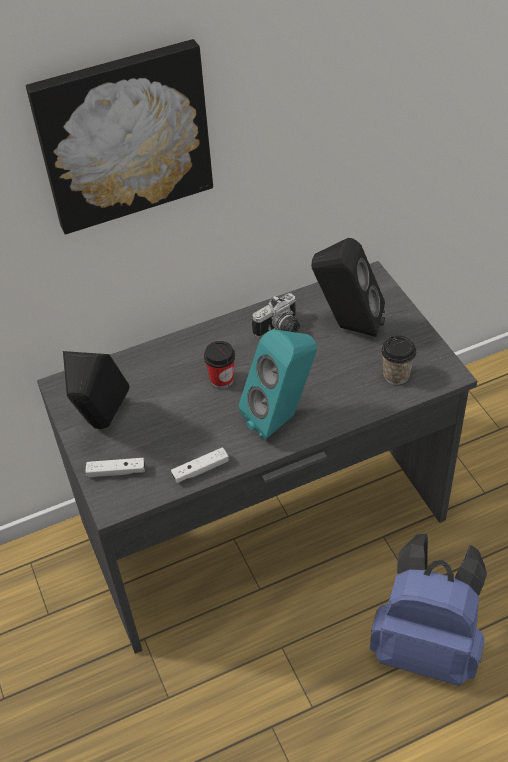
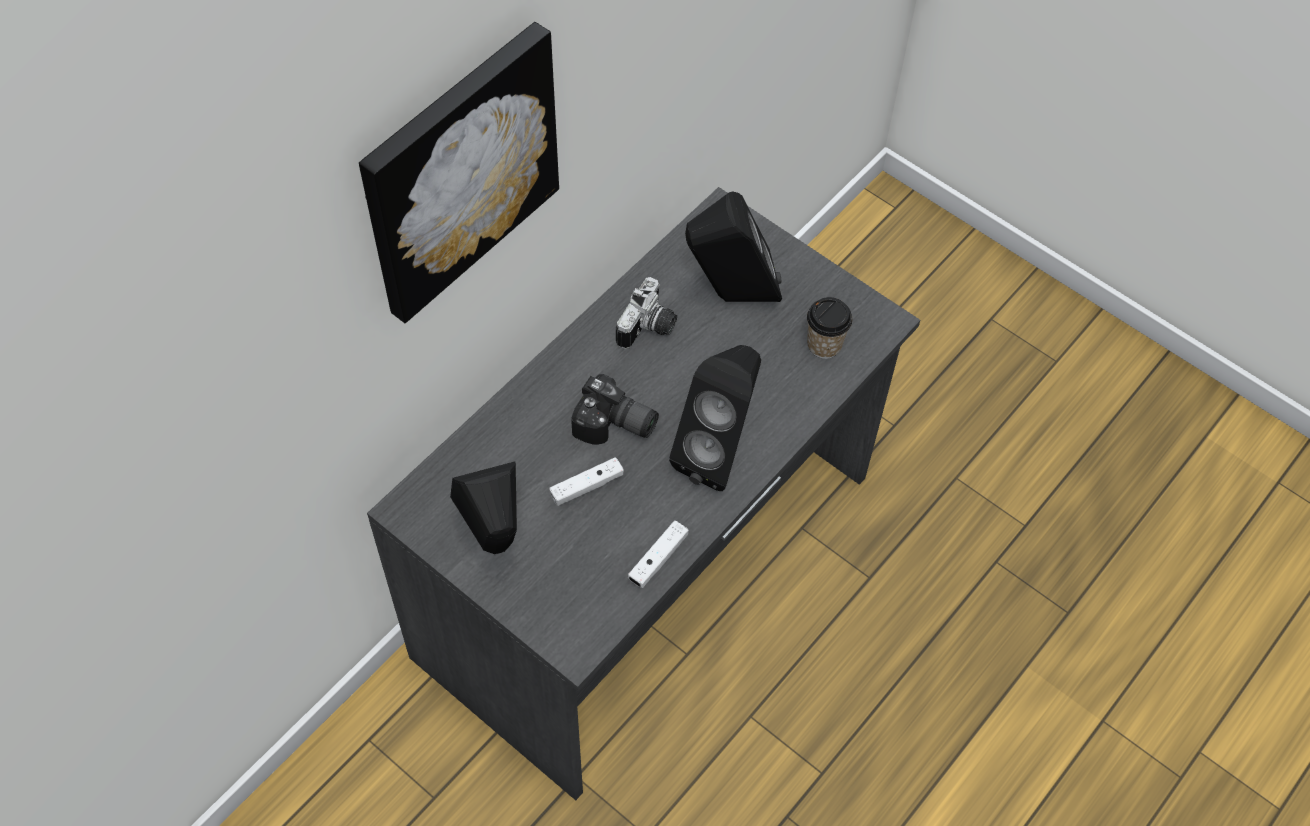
camera: 30 degrees left, 10 degrees up
(116, 472) = (554, 601): white game controller -> white game controller (586, 486)
(222, 380) = (615, 426): cup -> camera
(282, 418) = (718, 452): turquoise speaker -> black speaker
(426, 646) = (915, 645): blue backpack -> none

